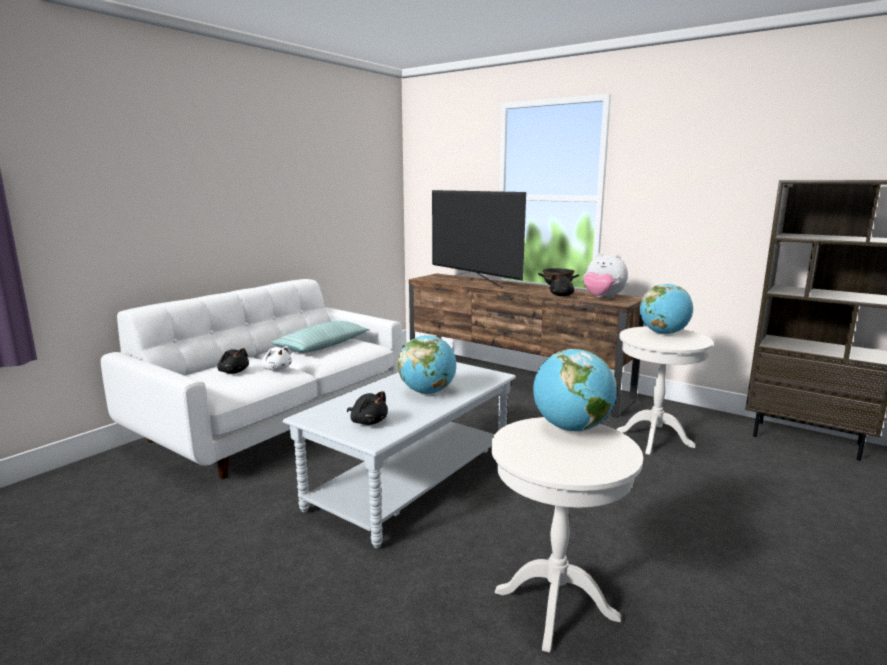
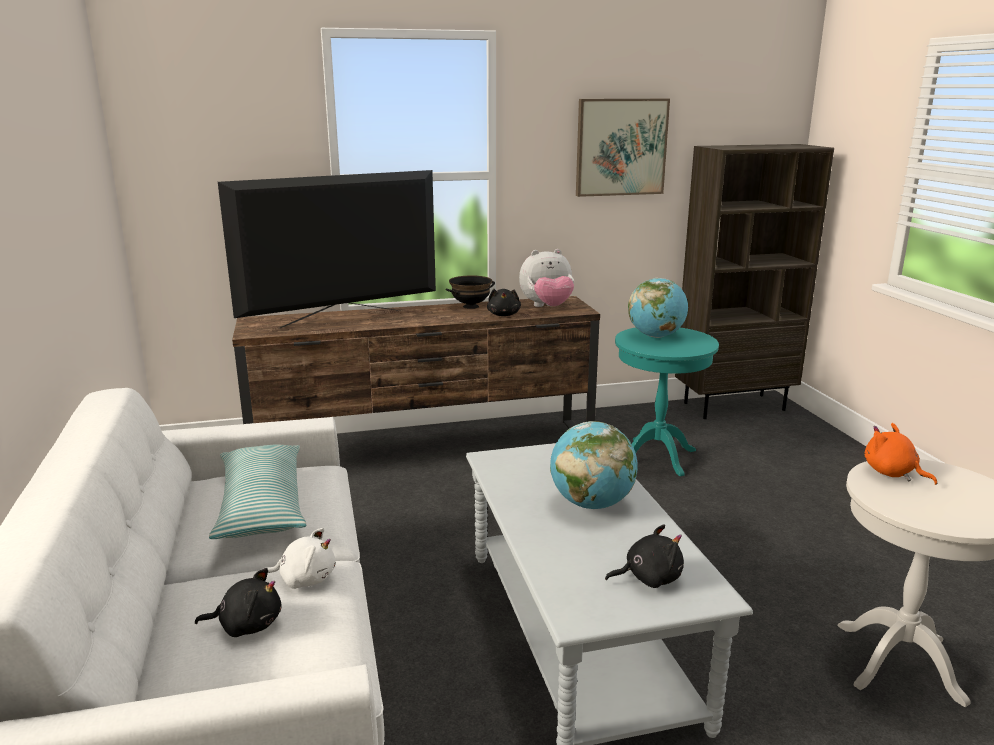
camera: 50 degrees left, 5 degrees up
(474, 282) = (342, 320): television -> television turned 150 degrees clockwise
(571, 428) = (892, 473): globe -> orange plush toy
(654, 439) = (657, 457): white side table -> turquoise side table
(710, 180) = (621, 147): none -> picture

